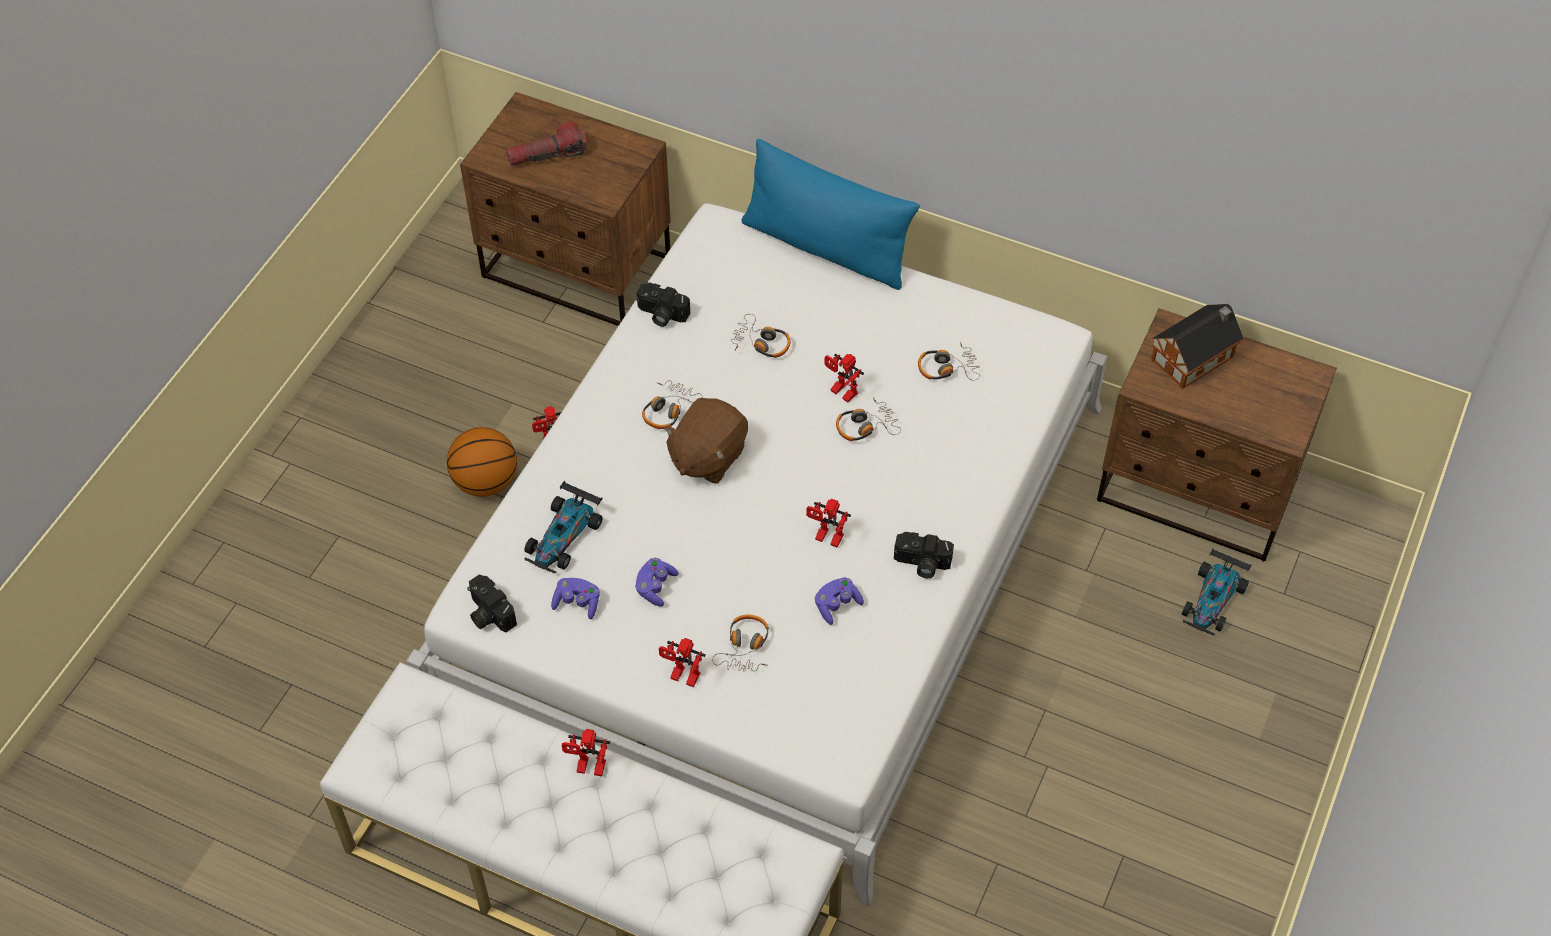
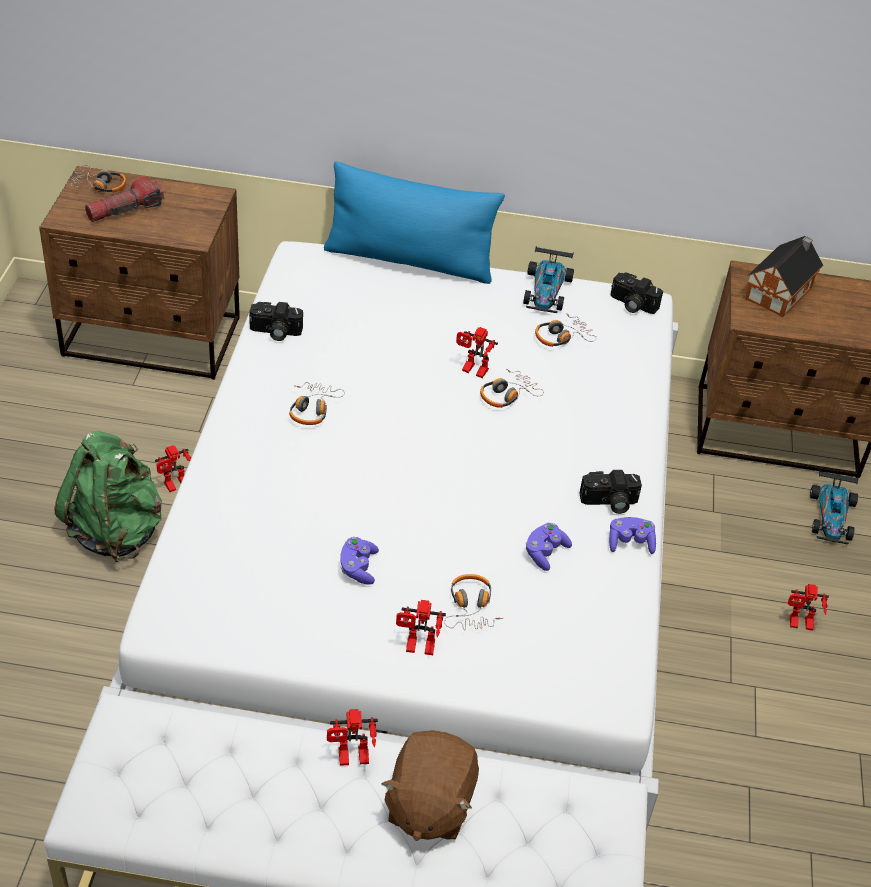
camera: 20 degrees left, 10 degrees down
(485, 482) = (116, 531): basketball -> green backpack
(488, 613) = (189, 624): camera -> camera (631, 304)
(564, 536) = (246, 537): toy car -> toy car (546, 290)
(577, 603) = (282, 597): purple game controller -> purple game controller (630, 543)
(707, 456) = (366, 442): brown plush toy -> brown plush toy (428, 805)
(761, 343) = (380, 342): headphones -> headphones (99, 186)
(826, 539) = (510, 496): toy robot -> toy robot (799, 625)

